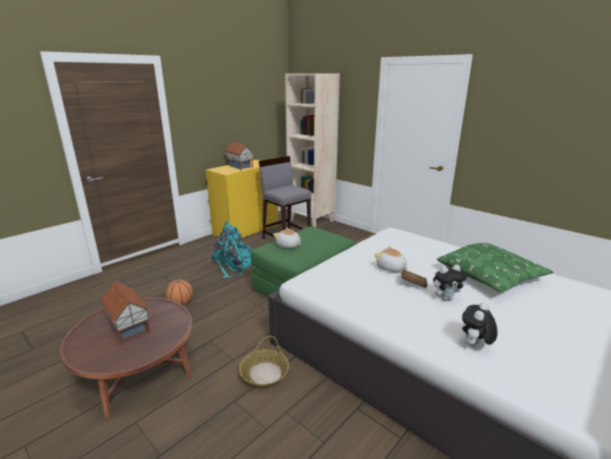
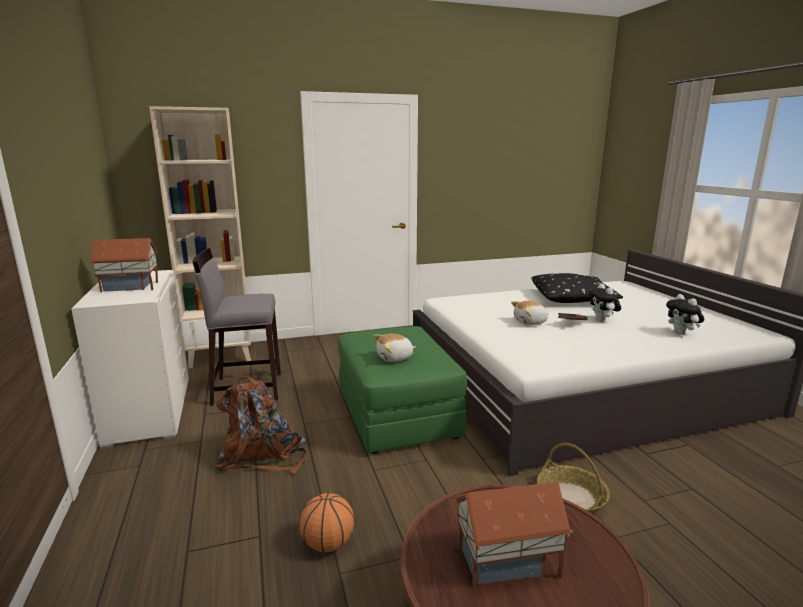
camera: 60 degrees left, 5 degrees down
(234, 265) = (262, 454): turquoise backpack -> brown backpack
(245, 230) = (148, 411): yellow dresser -> white dresser
(446, 298) = (602, 320): plush toy -> plush toy turned 150 degrees clockwise
(490, 276) = (573, 298): green pillow -> black pillow

